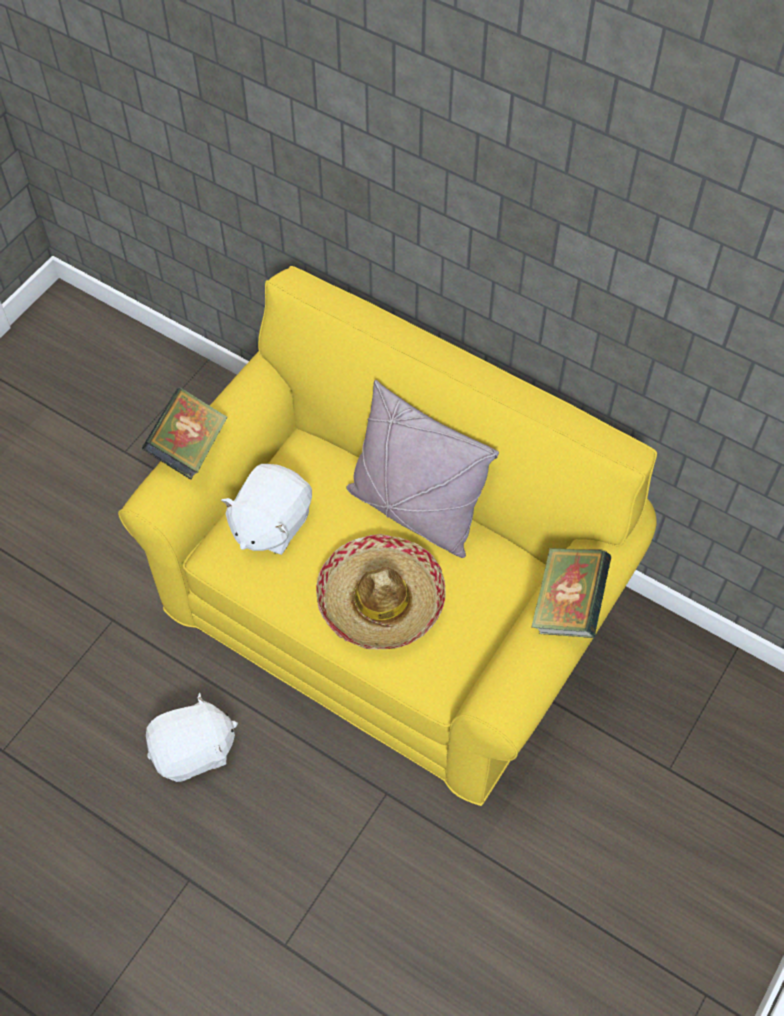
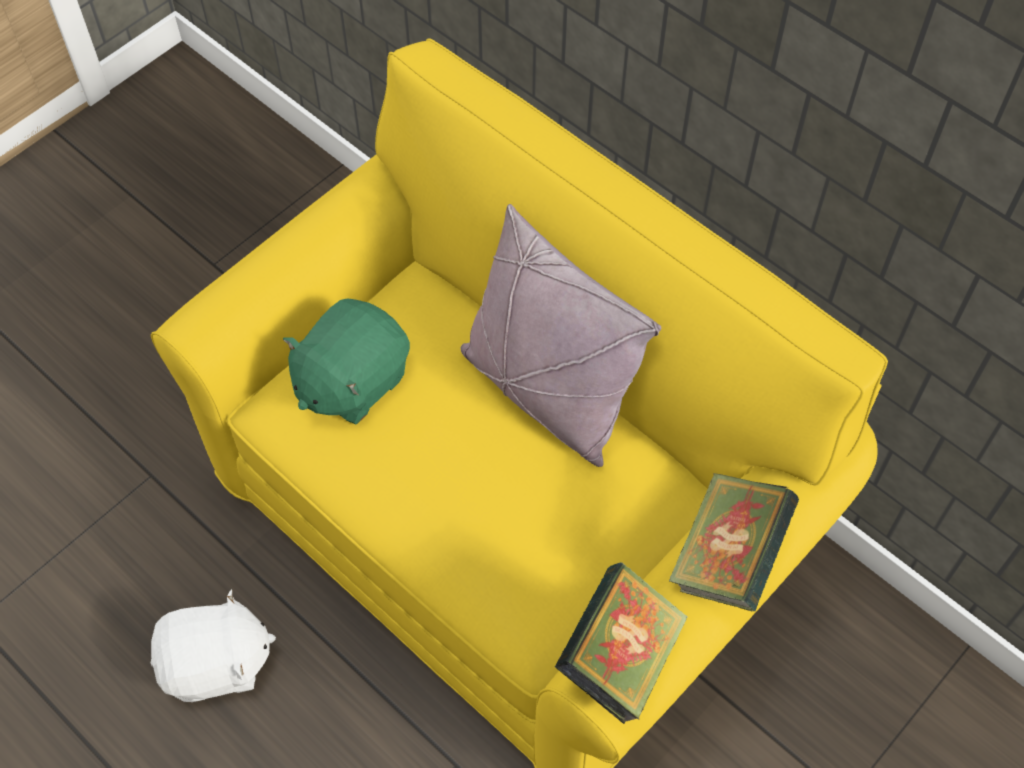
camera: 10 degrees right, 0 degrees up
(189, 448) = (257, 264): book -> book (620, 657)
(270, 524) = (351, 381): white plush toy -> green plush toy
(380, 600) = (475, 508): hat -> none

